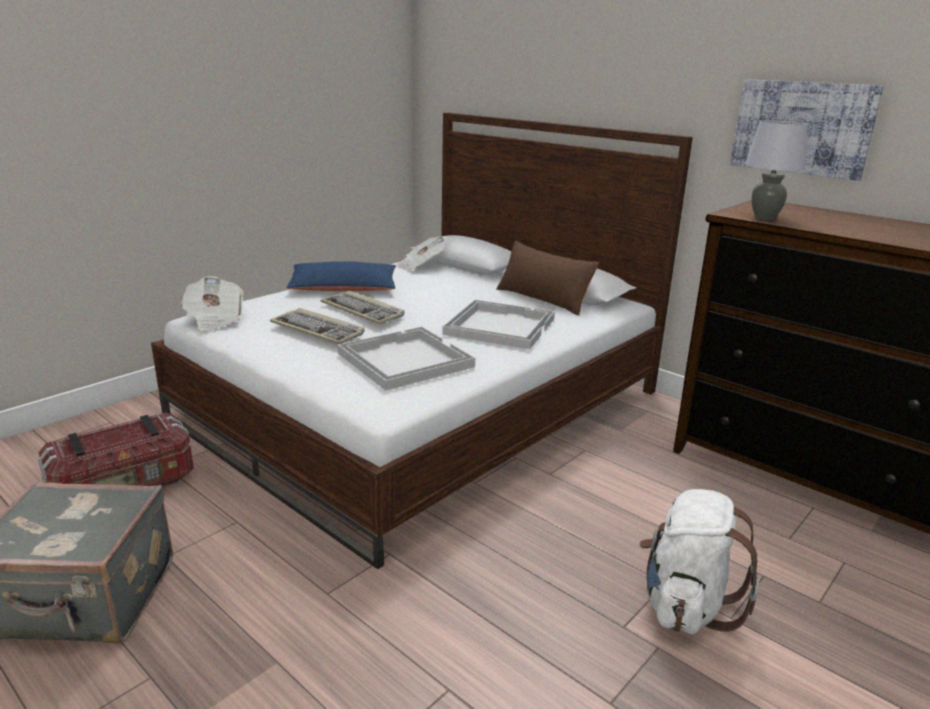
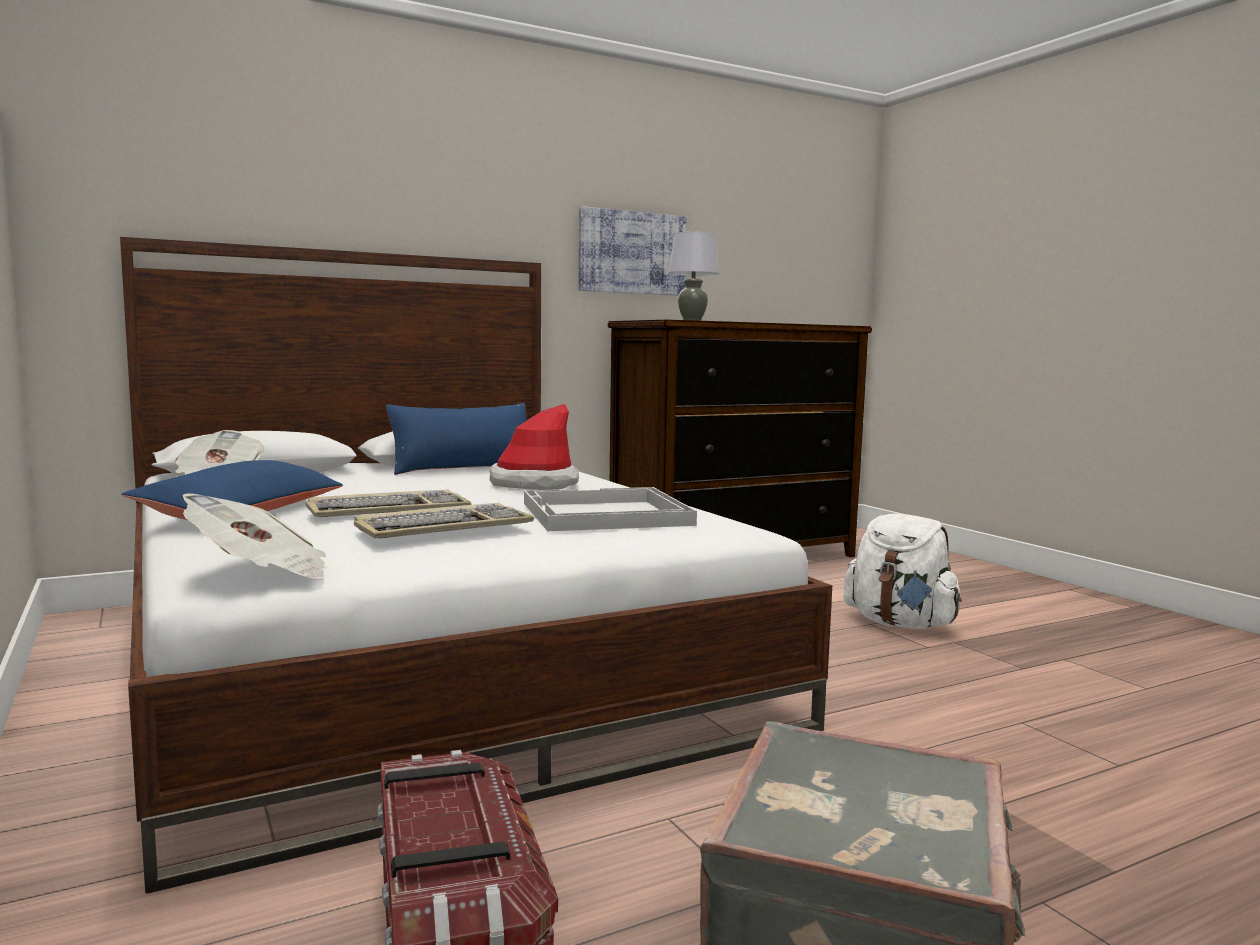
camera: 70 degrees left, 15 degrees down
(499, 326) = (534, 484): white tray -> hat
(543, 299) = (463, 469): brown pillow -> blue pillow

